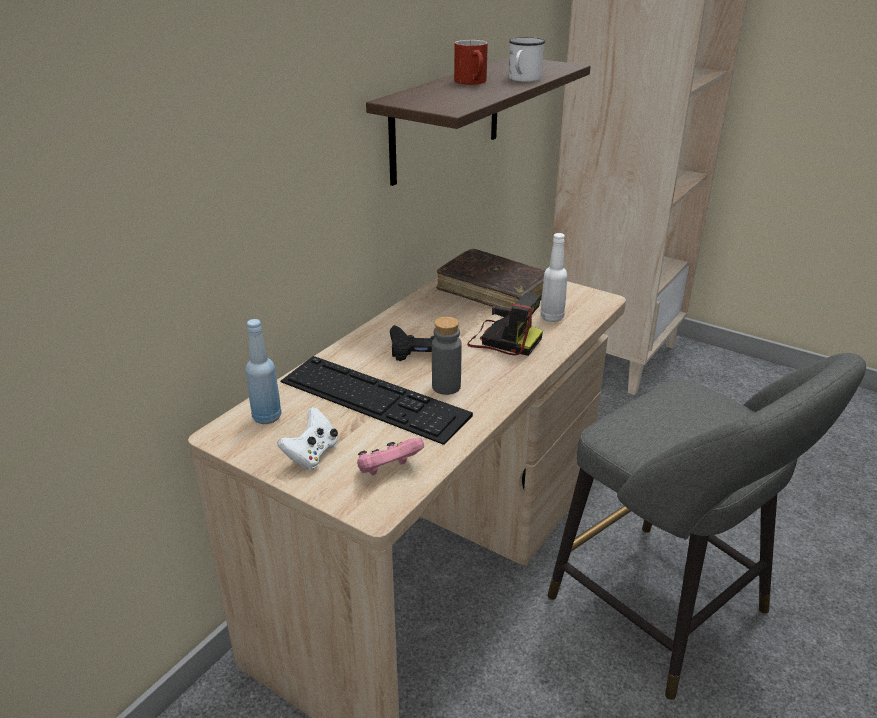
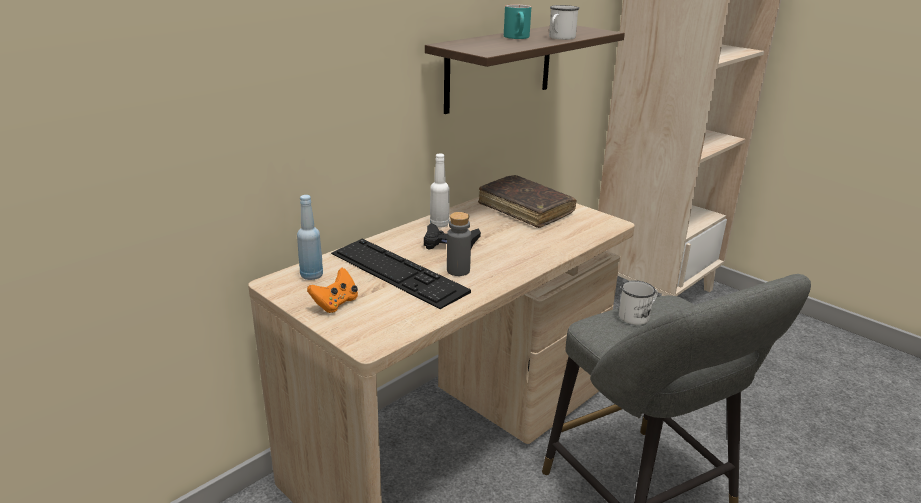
camera: 10 degrees right, 5 degrees down
(312, 454) = (335, 304): white game controller -> orange game controller
(388, 470) = (389, 321): pink game controller -> none
(473, 82) = (518, 37): red mug -> turquoise mug
(503, 340) = (518, 243): camera -> none
(552, 317) = (565, 232): white bottle -> white bottle (439, 224)
(657, 413) = (637, 315): none -> white mug

